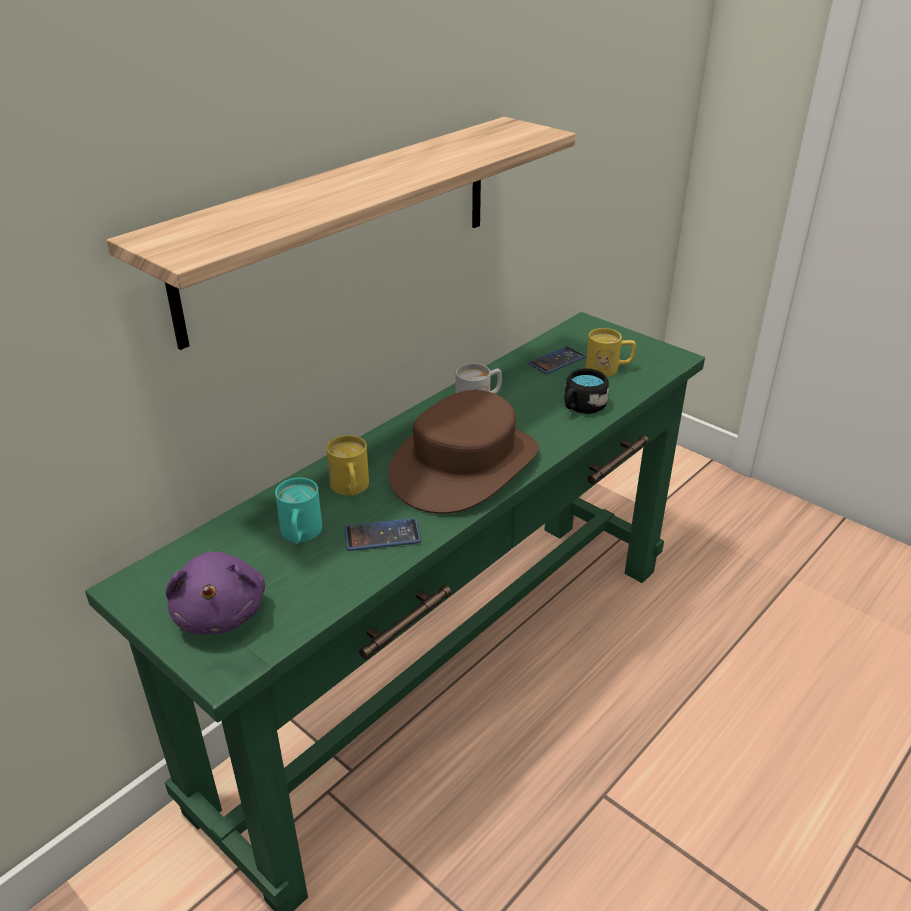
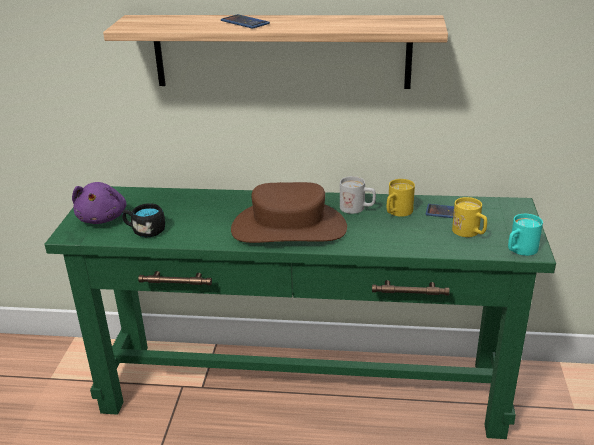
camera: 55 degrees right, 5 degrees down
(221, 612) = (103, 218): purple plush toy -> purple plush toy turned 45 degrees counterclockwise
(300, 535) = (175, 211): turquoise mug -> turquoise mug (519, 250)
(351, 489) = (227, 207): yellow mug -> yellow mug (397, 213)
(382, 536) = (199, 231): phone -> phone (245, 22)
(581, 407) = (405, 240): black mug -> black mug (145, 231)

